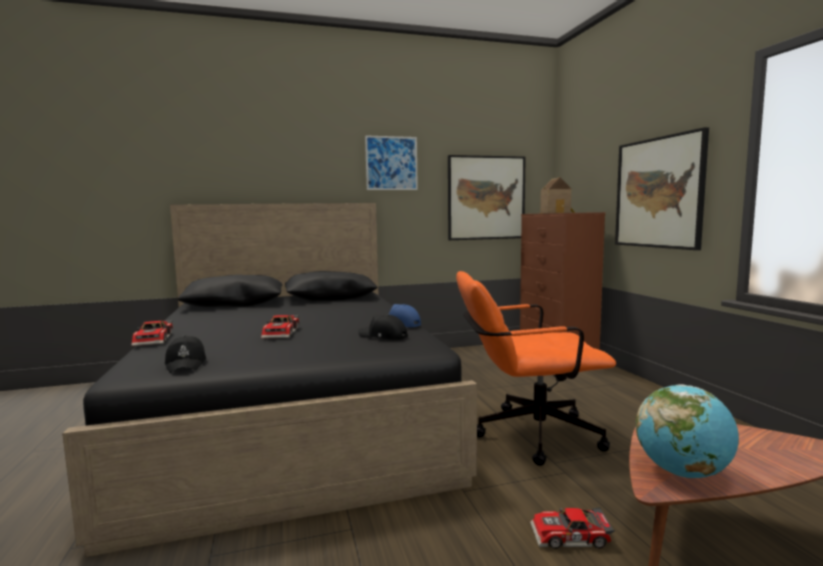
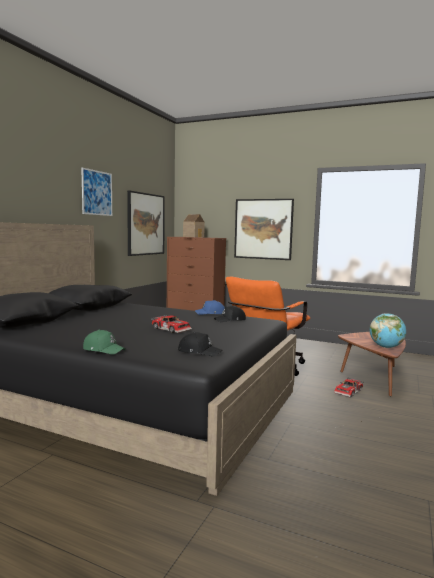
camera: 50 degrees left, 0 degrees up
(155, 339) = (103, 349): toy car -> green cap

